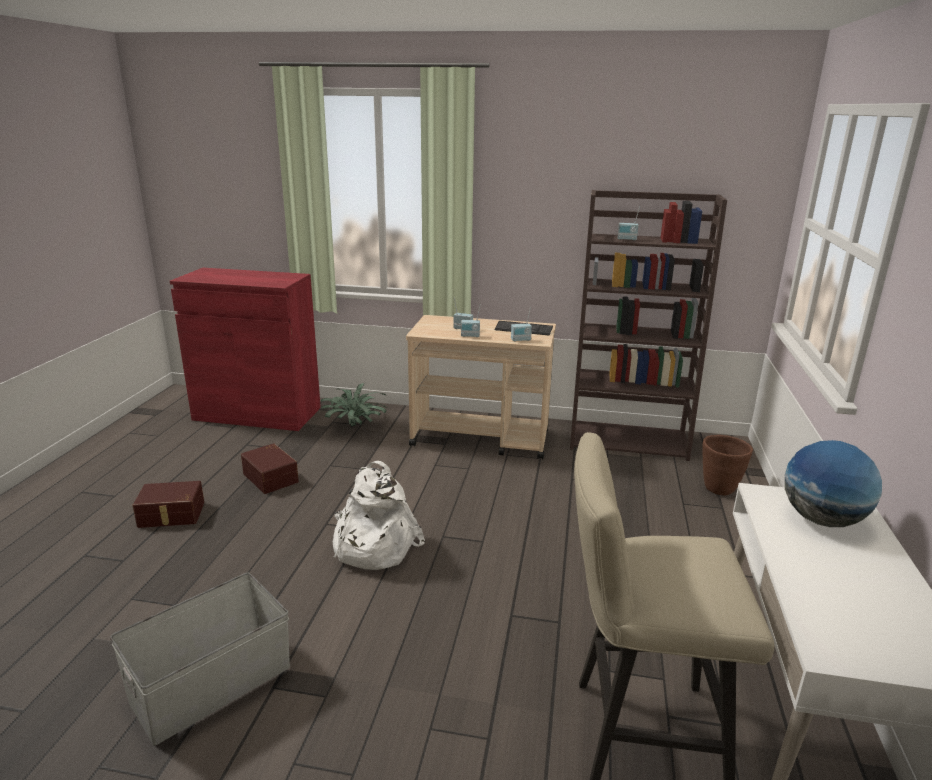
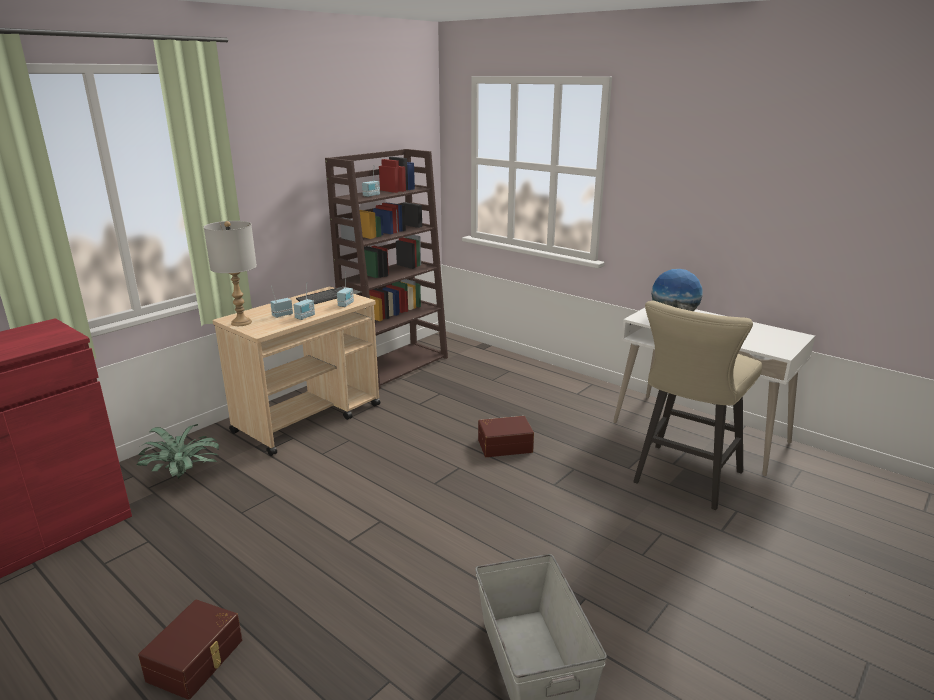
camera: 60 degrees left, 0 degrees up
(272, 477) = (213, 558): brown storage box -> brown storage box (504, 445)
(372, 545) = (411, 523): white backpack -> none
(429, 323) = (241, 323): none -> grey table lamp
(719, 488) = (489, 363): brown planter -> none

